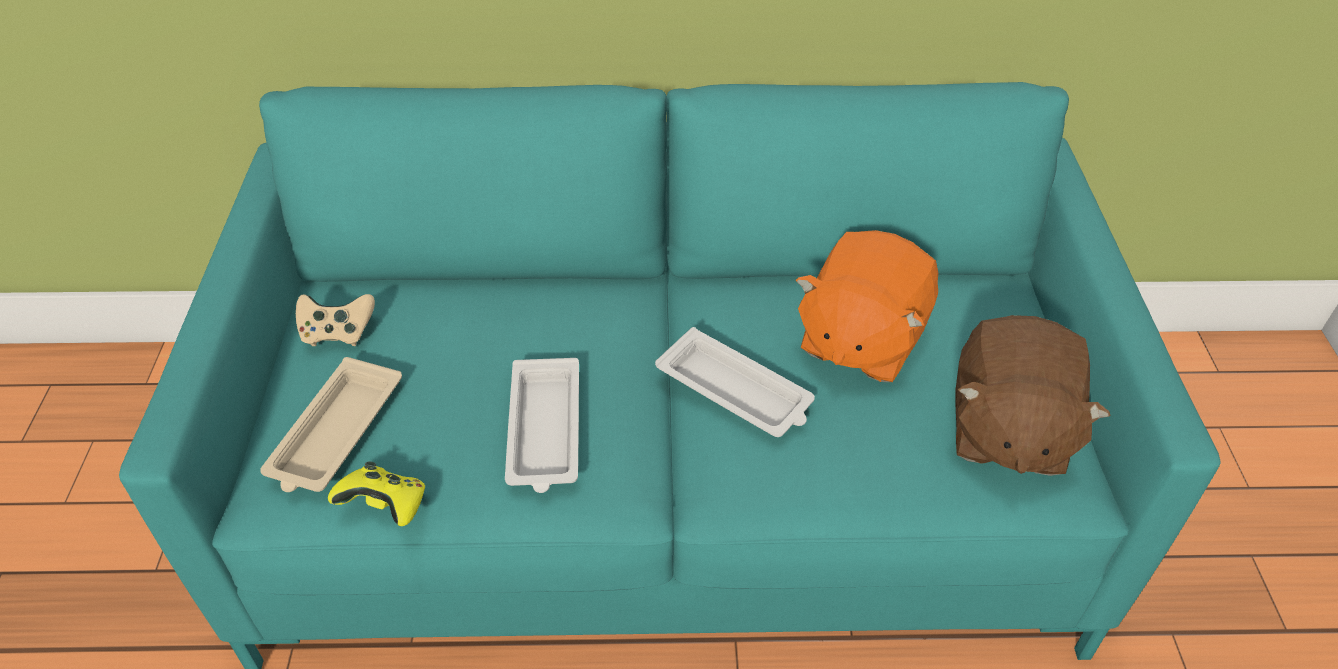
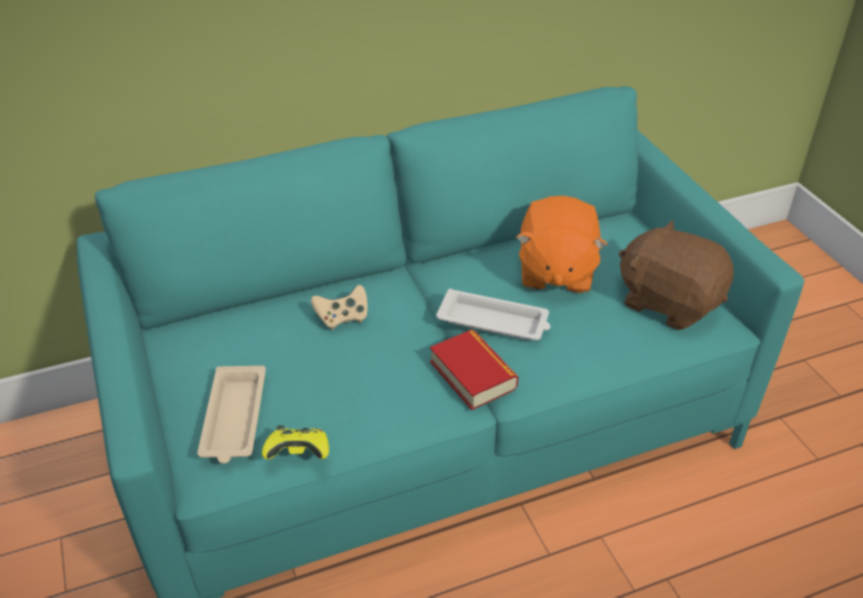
camera: 20 degrees left, 5 degrees down
(337, 333) = (196, 355): beige game controller -> beige game controller (342, 318)
(544, 431) = (382, 378): white tray -> none
(667, 462) = (472, 375): none -> book
(1007, 430) = (669, 302): brown plush toy -> brown plush toy turned 135 degrees clockwise

